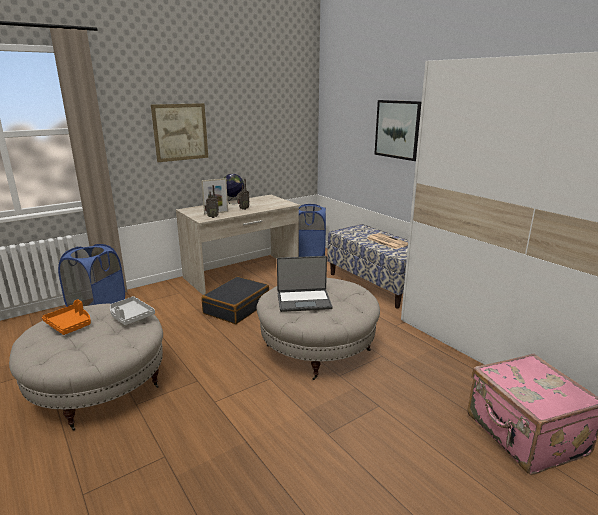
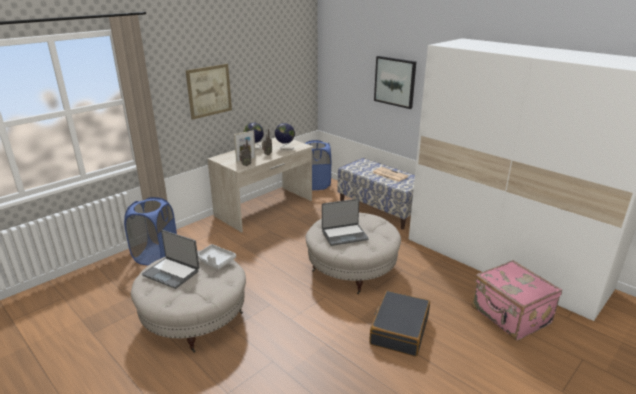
camera: 10 degrees left, 5 degrees up
(70, 325) = (172, 273): orange tray -> laptop
(236, 307) = (273, 240): black suitcase -> black suitcase (399, 330)
(267, 204) = (285, 148): none -> globe

